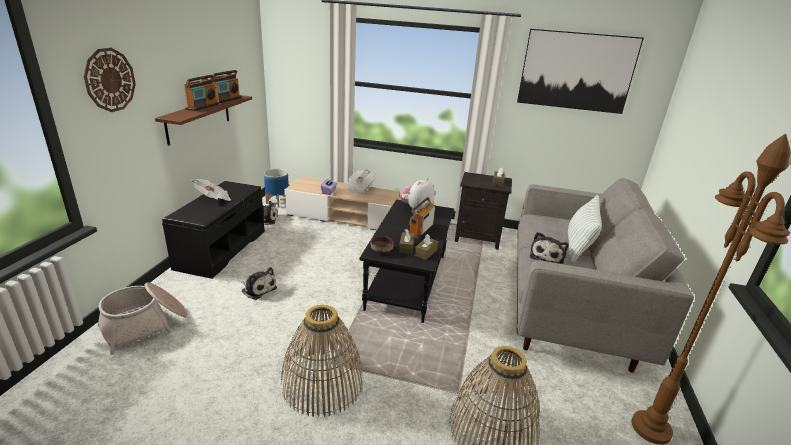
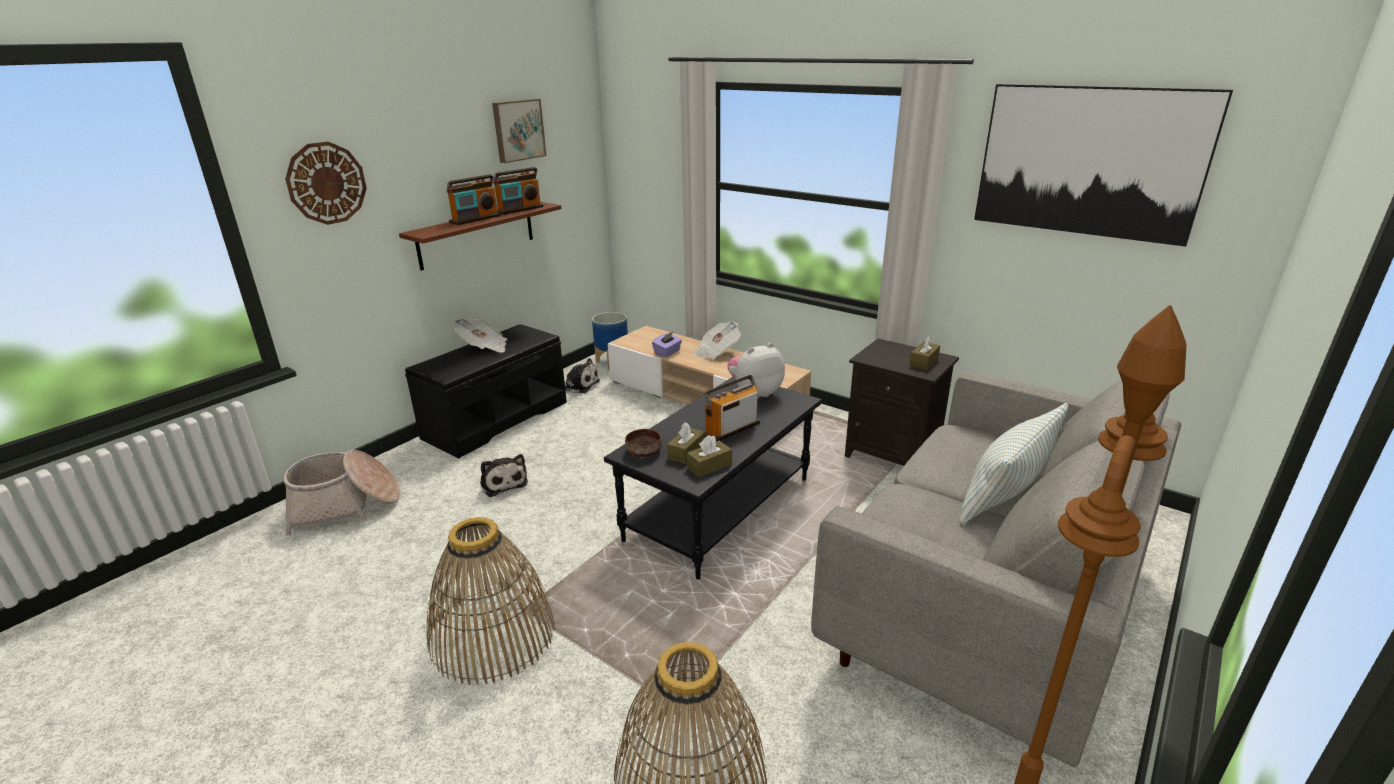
camera: 25 degrees right, 0 degrees up
(219, 43) = (518, 130): none -> picture
(547, 256) = (921, 506): plush toy -> none

